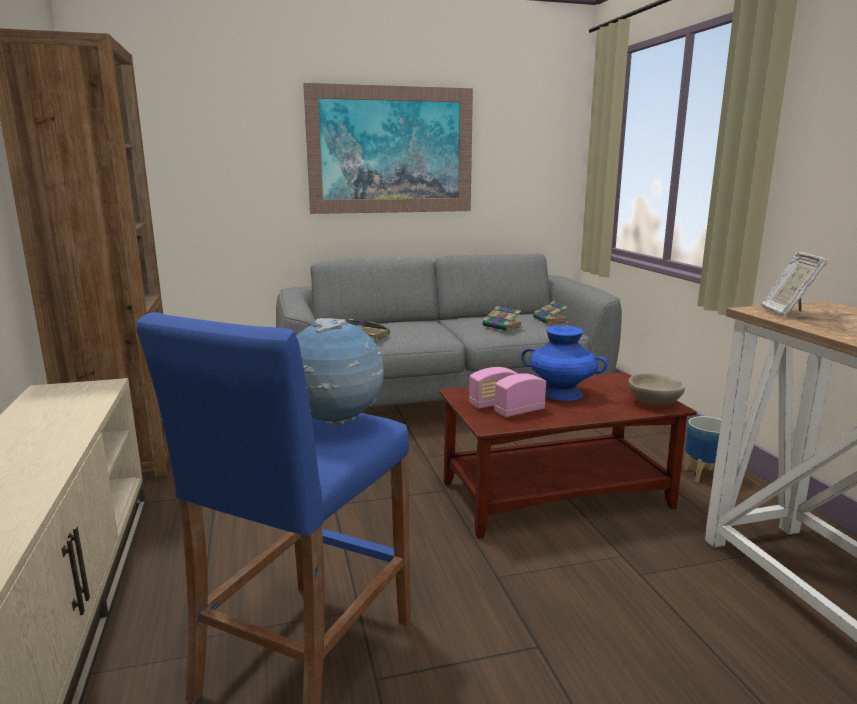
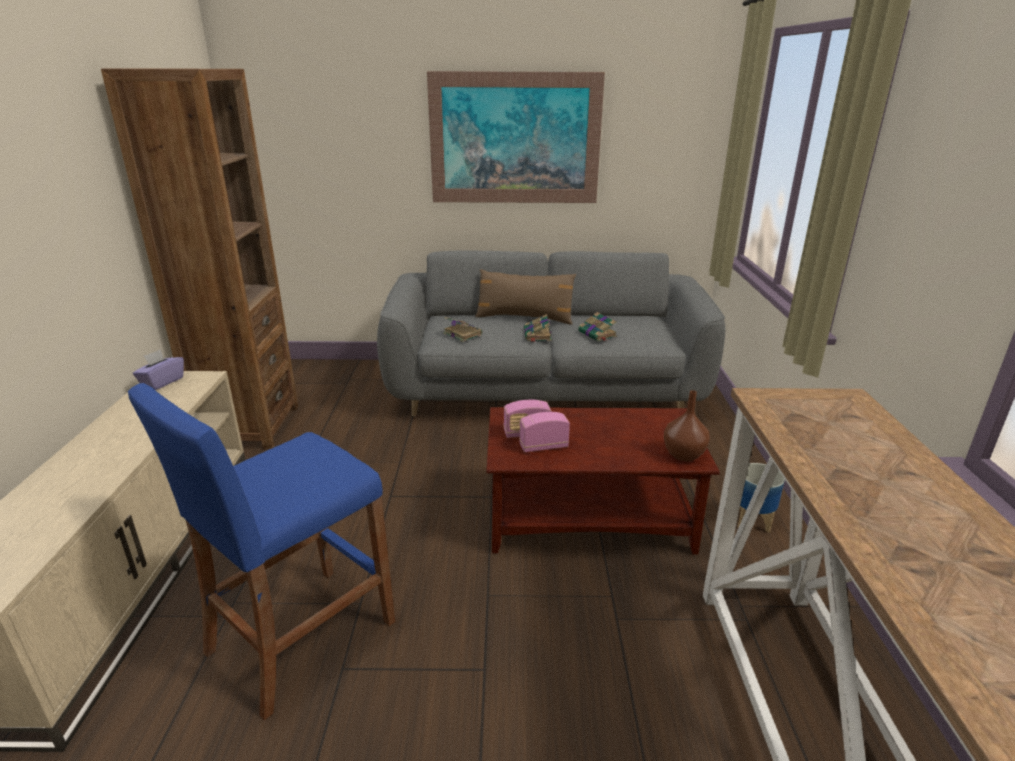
camera: 15 degrees right, 10 degrees up
(51, 393) = (162, 382): none -> purple tissue box
(335, 423) = (314, 467): globe -> none
(420, 321) = (524, 318): none -> brown pillow
(551, 320) = (654, 330): book -> book (537, 335)
(561, 393) = (600, 428): blue vase -> none
(653, 403) = (682, 455): beige bowl -> brown vase
(787, 312) = (786, 405): picture frame -> none

